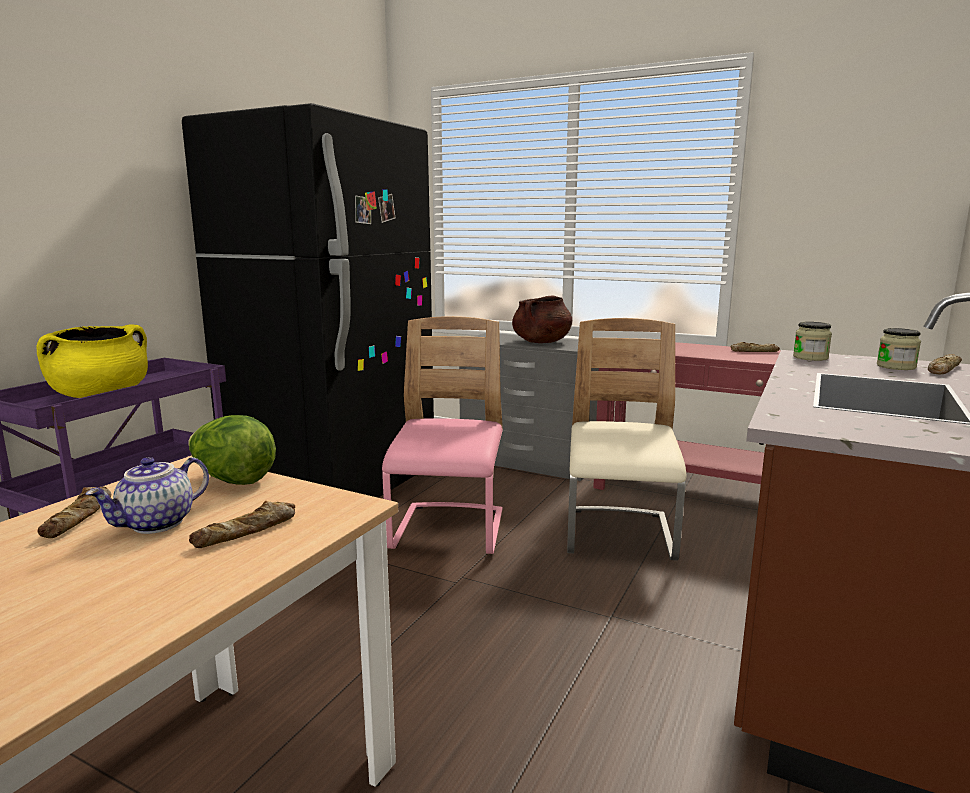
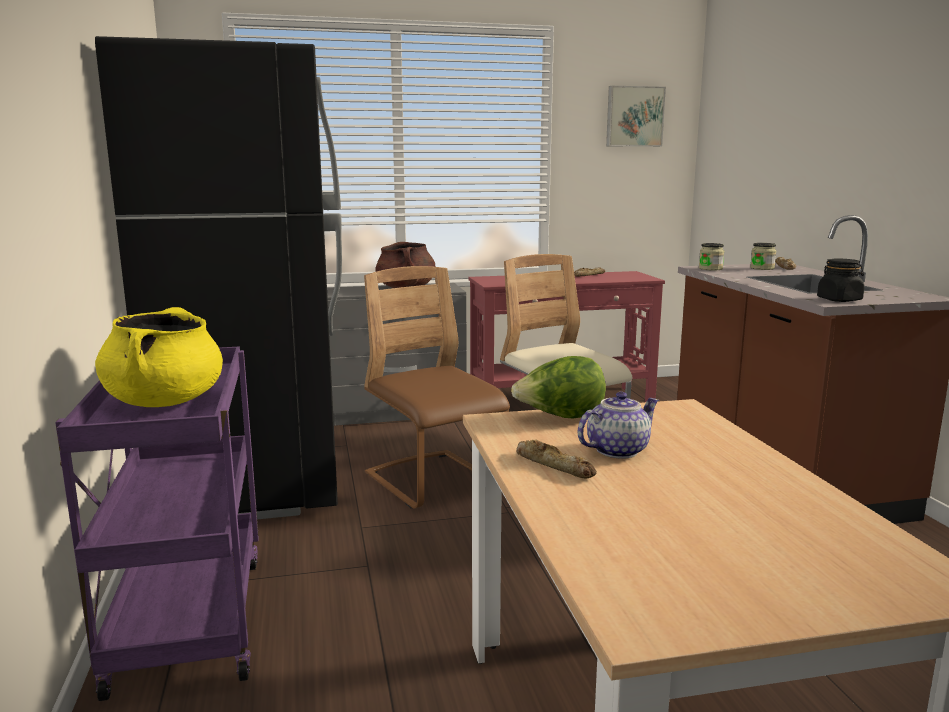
camera: 40 degrees left, 0 degrees up
(157, 524) = (617, 450): teapot -> teapot turned 120 degrees counterclockwise
(247, 532) = (680, 435): bread -> none
(448, 531) = (434, 481): pink chair -> brown chair
(818, 423) = (839, 300): none -> black jar
(864, 155) = (634, 116): none -> picture

